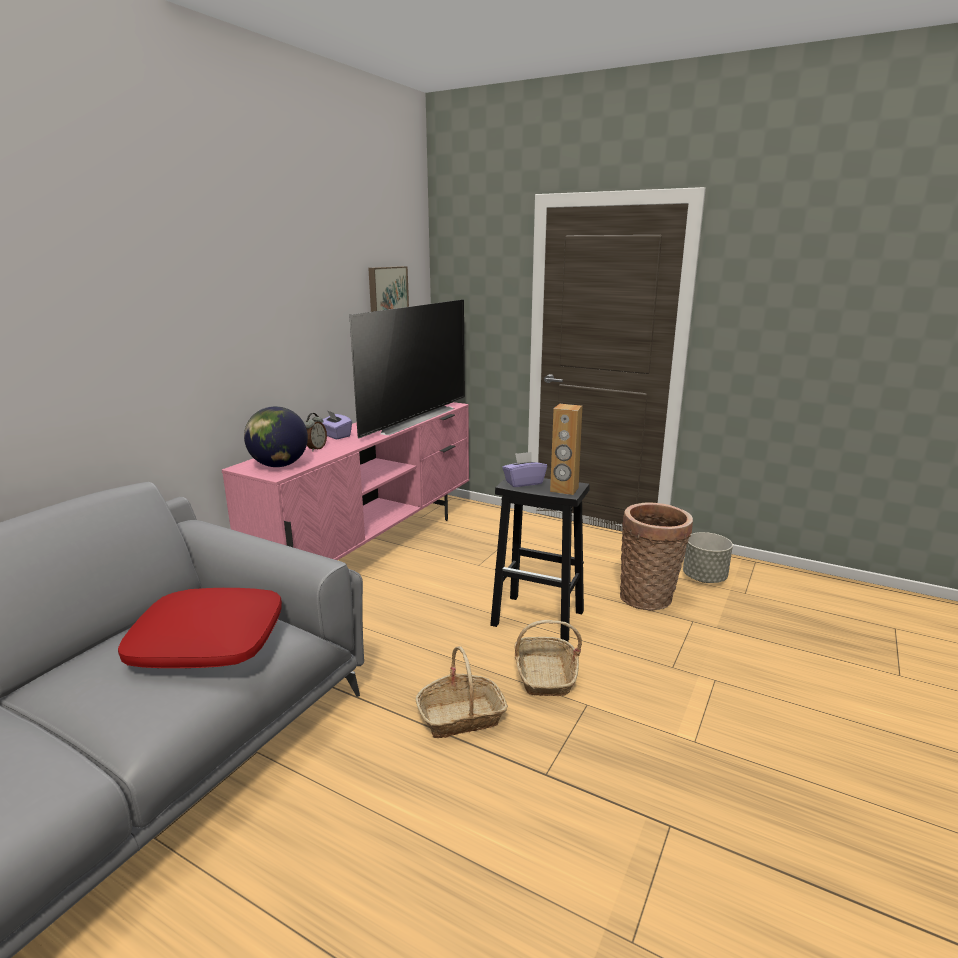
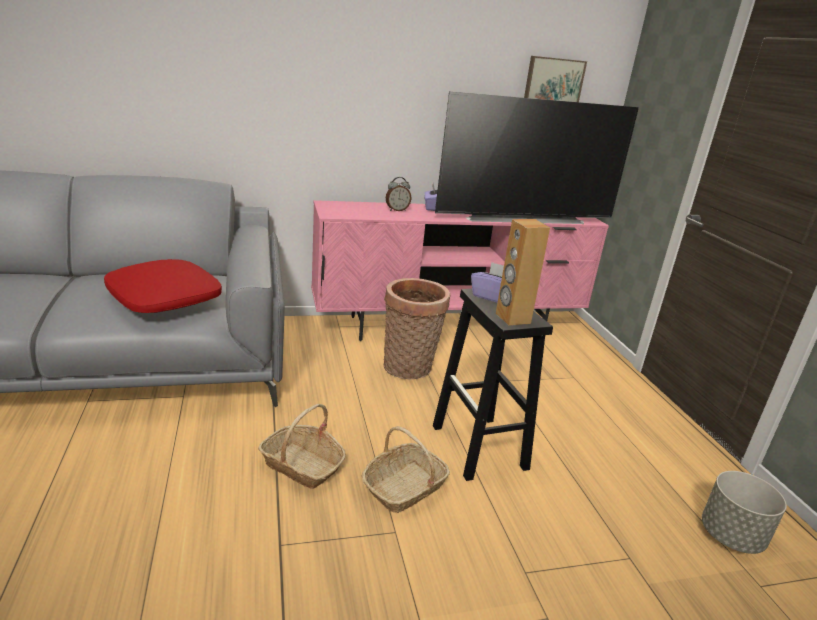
camera: 45 degrees right, 5 degrees up
(279, 465) = (347, 210): globe -> none
(649, 597) = (621, 506): basket -> basket (409, 369)

